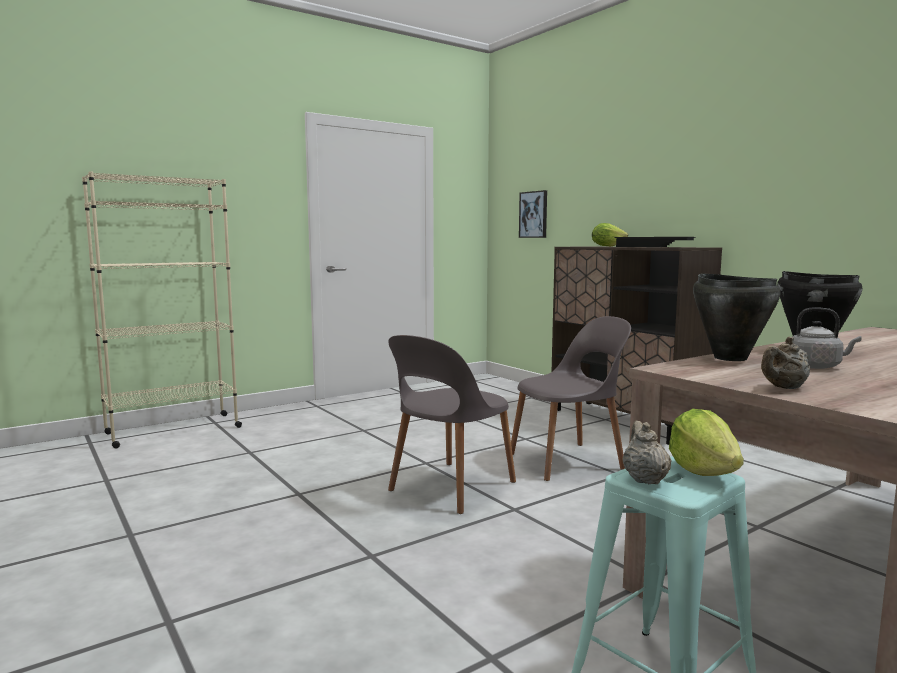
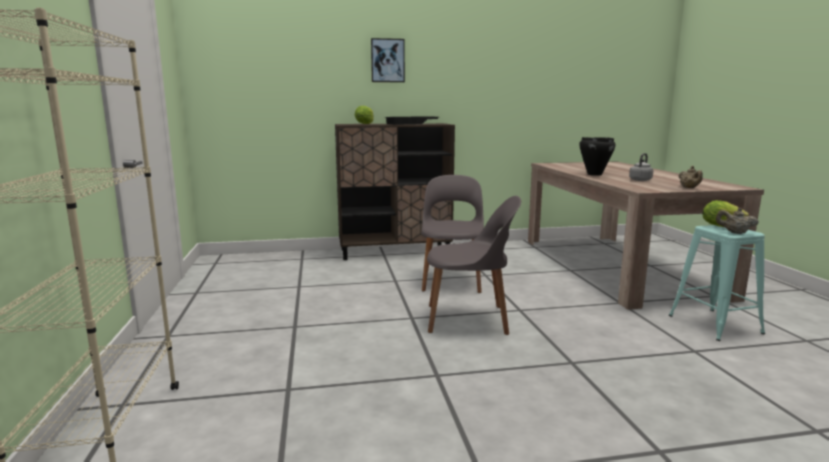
camera: 65 degrees left, 5 degrees up
(450, 487) = (470, 319): grey chair -> grey chair turned 60 degrees counterclockwise
(533, 214) = (257, 95): picture -> picture (387, 60)
(730, 358) = (616, 183): black cooking pot -> none

